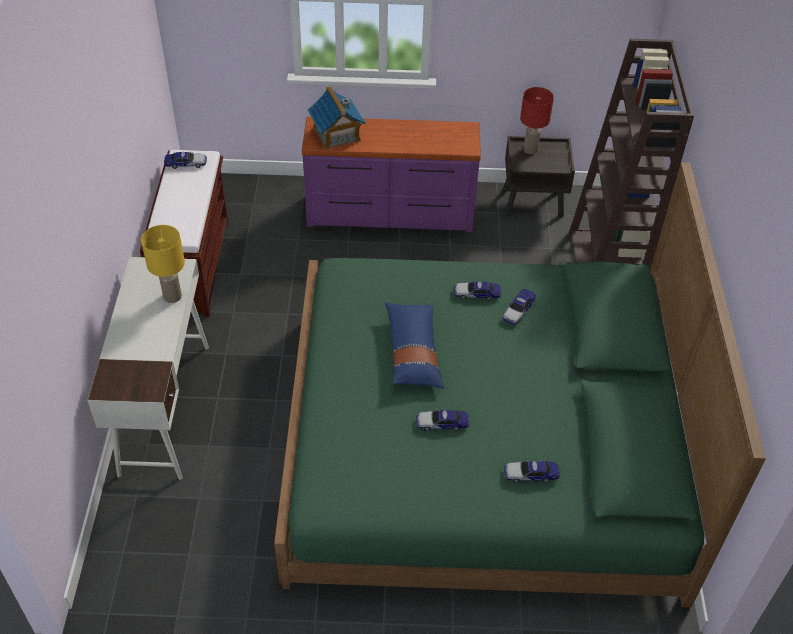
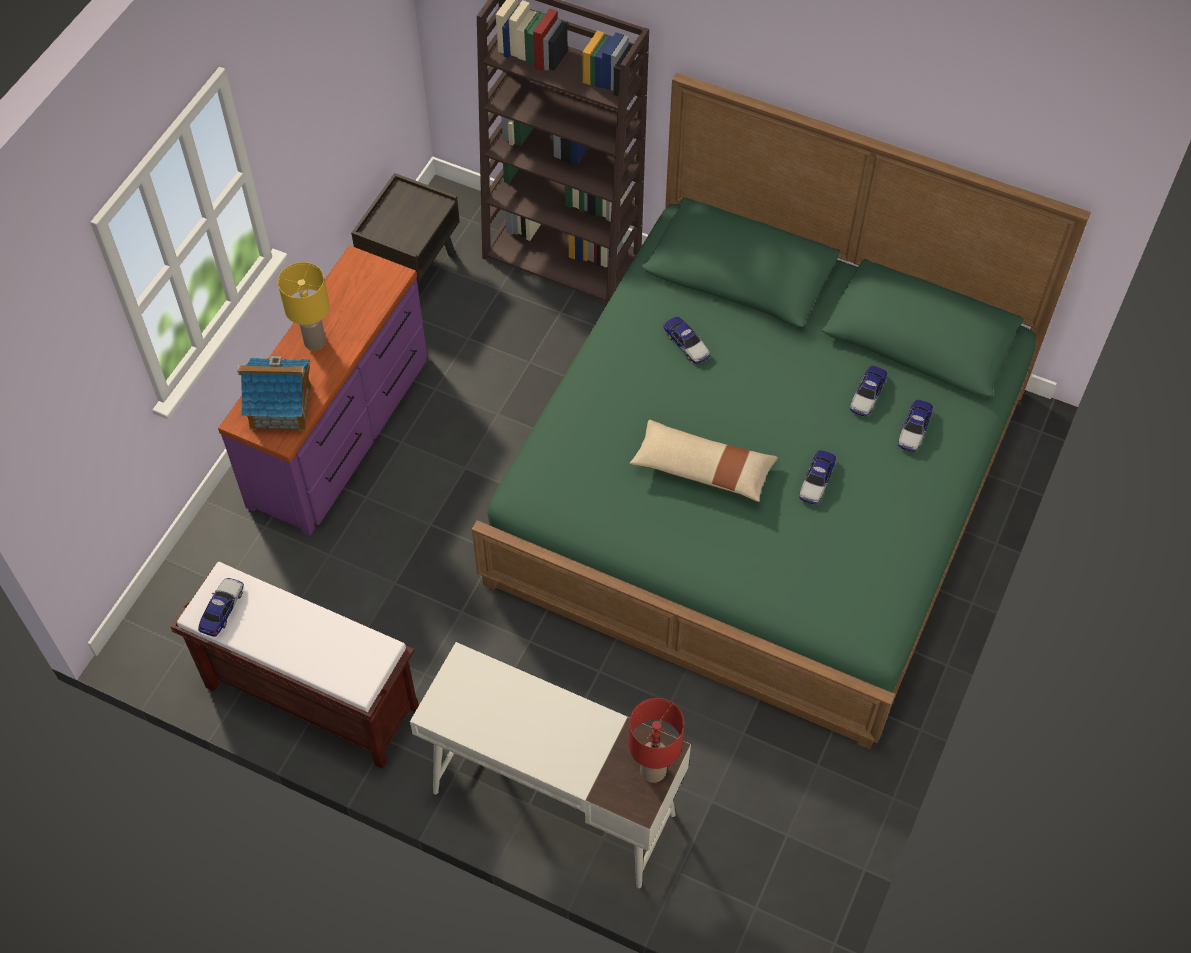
camera: 65 degrees left, 10 degrees up
(172, 297) = (513, 688): yellow table lamp -> yellow table lamp (315, 342)
(413, 352) = (702, 469): blue pillow -> beige pillow
(477, 294) = (642, 372): toy car -> toy car (867, 394)
(531, 149) = (388, 221): red table lamp -> red table lamp (653, 769)

